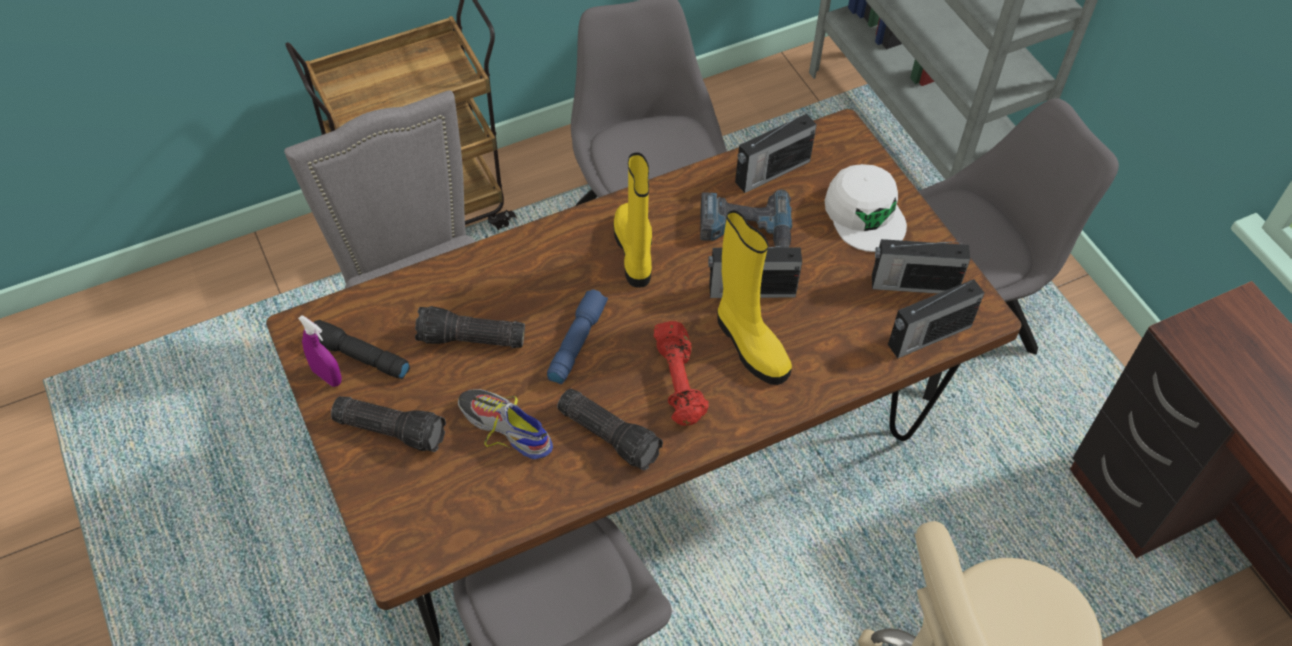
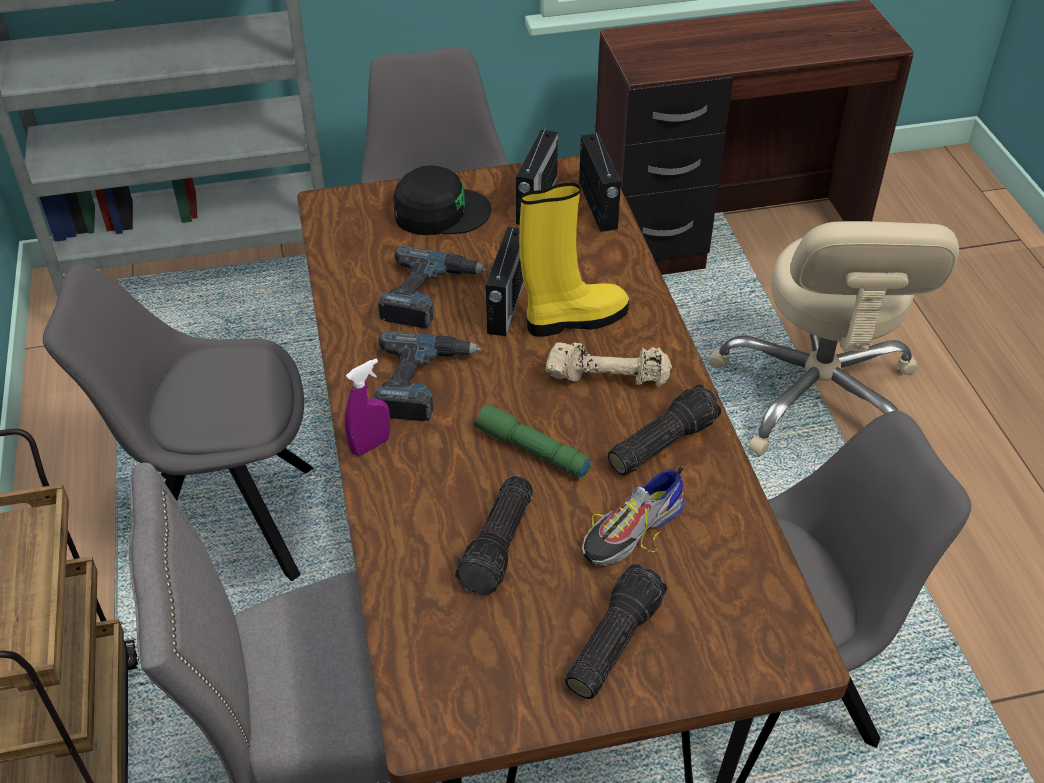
camera: 75 degrees left, 10 degrees down
(327, 376) = (513, 706): purple spray bottle -> purple spray bottle (370, 445)
(358, 356) = (491, 666): black flashlight -> none
(576, 341) = (530, 451): blue flashlight -> green flashlight
(635, 252) = (422, 382): yellow boot -> power drill
(680, 382) = (607, 377): red dumbbell -> beige dumbbell
(771, 172) = (357, 261): radio -> none
(865, 214) = (440, 212): white cap -> black cap

